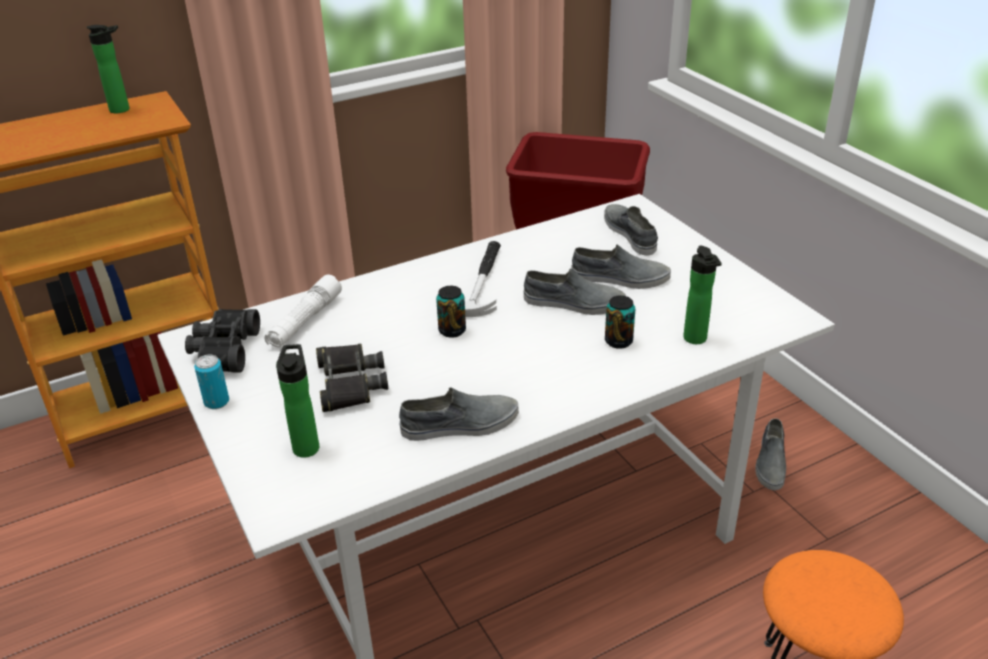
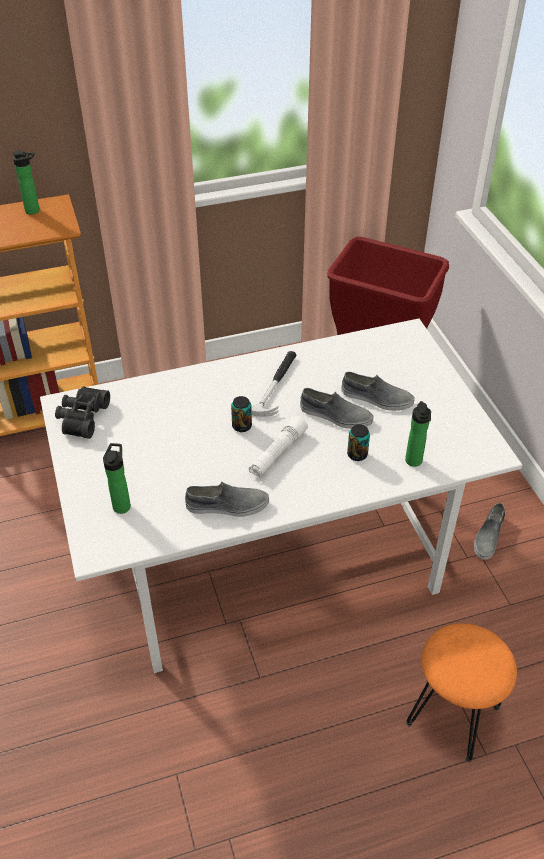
camera: 10 degrees right, 10 degrees up
(216, 402) = (70, 459): can -> none
(305, 321) = (141, 401): white flashlight -> white flashlight (278, 453)
(349, 383) = (161, 459): black binoculars -> none
(630, 234) = (398, 357): grey shoe -> none

